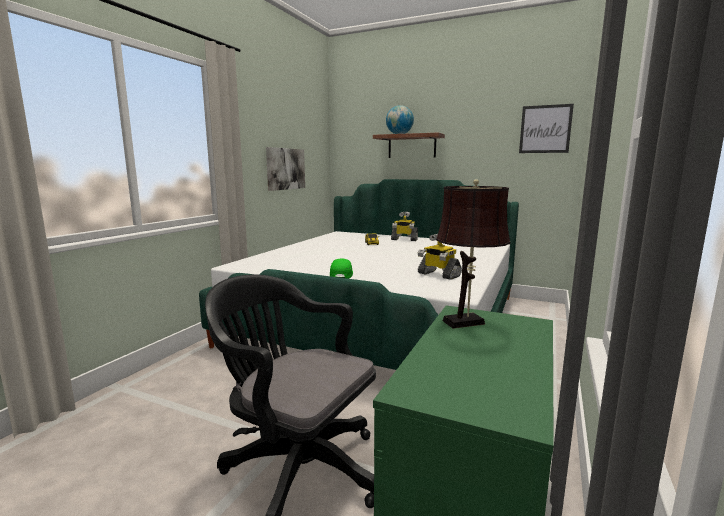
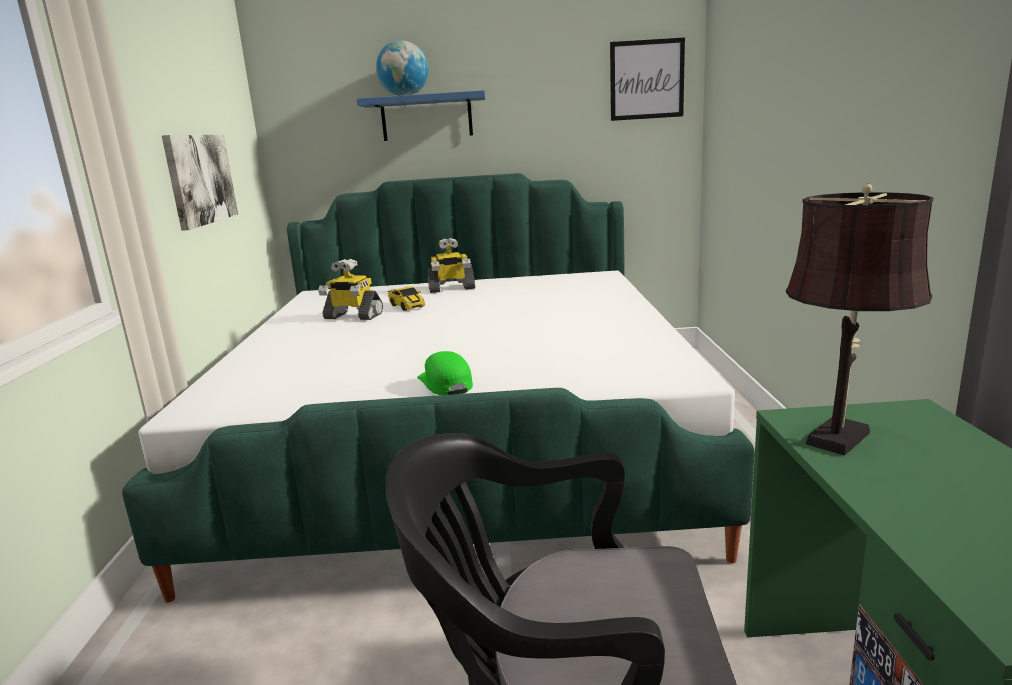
camera: 25 degrees left, 5 degrees up
(412, 146) = (426, 117): brown shelf -> blue shelf
(438, 275) = (604, 347): toy robot -> toy robot (352, 316)

